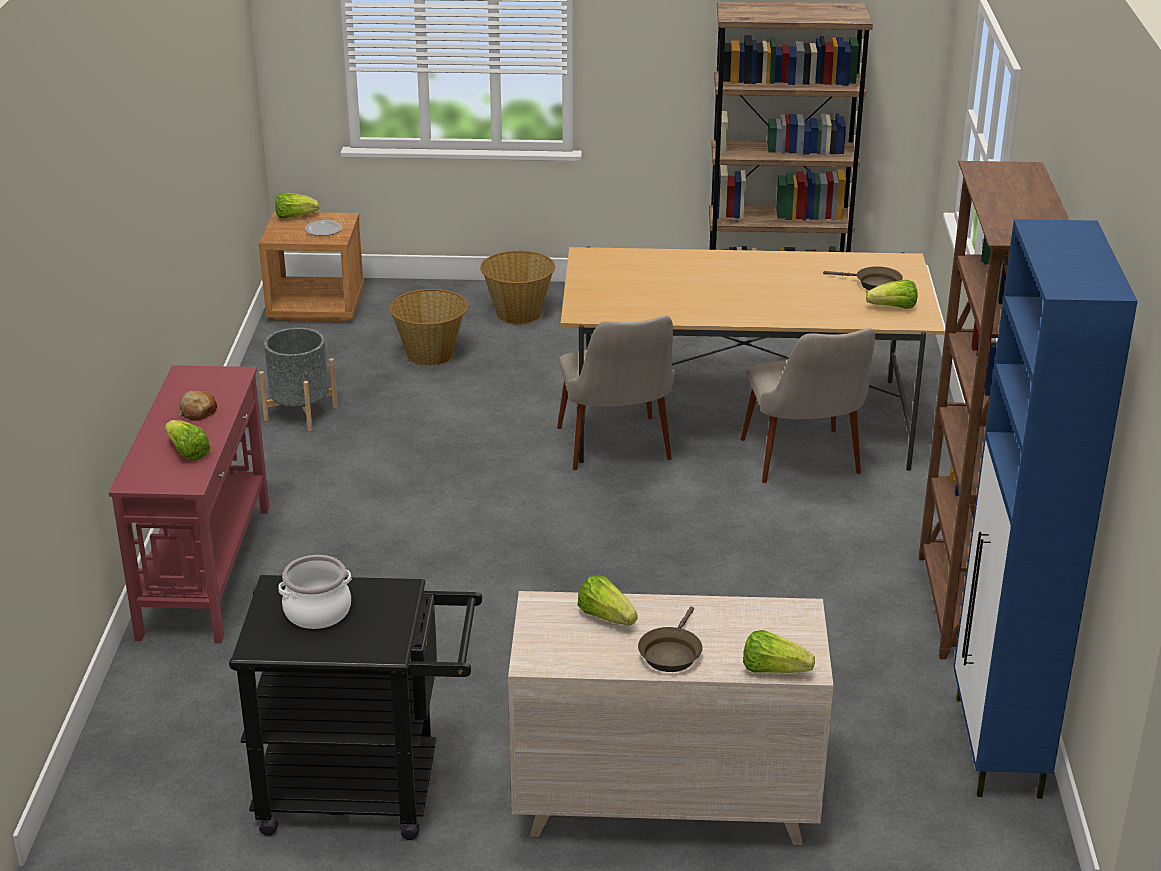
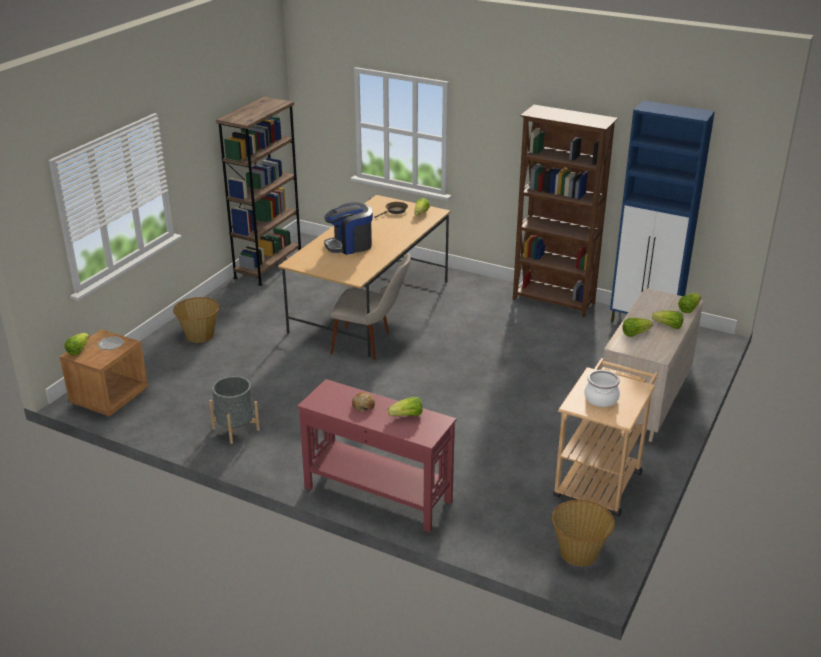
camera: 65 degrees left, 0 degrees up
(367, 791) = (600, 479): black cart -> beige cart
(431, 355) = (215, 372): basket -> basket (579, 552)
(671, 653) = (668, 326): brown frying pan -> lettuce
(696, 280) = (350, 245): none -> coffee machine
(806, 467) = (424, 303): beige chair -> none

